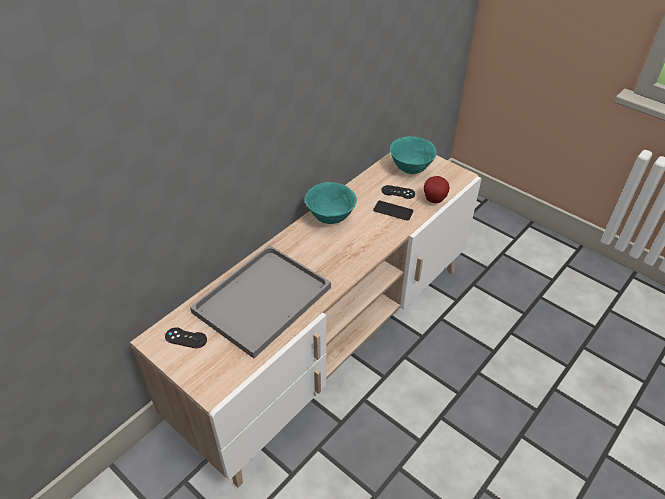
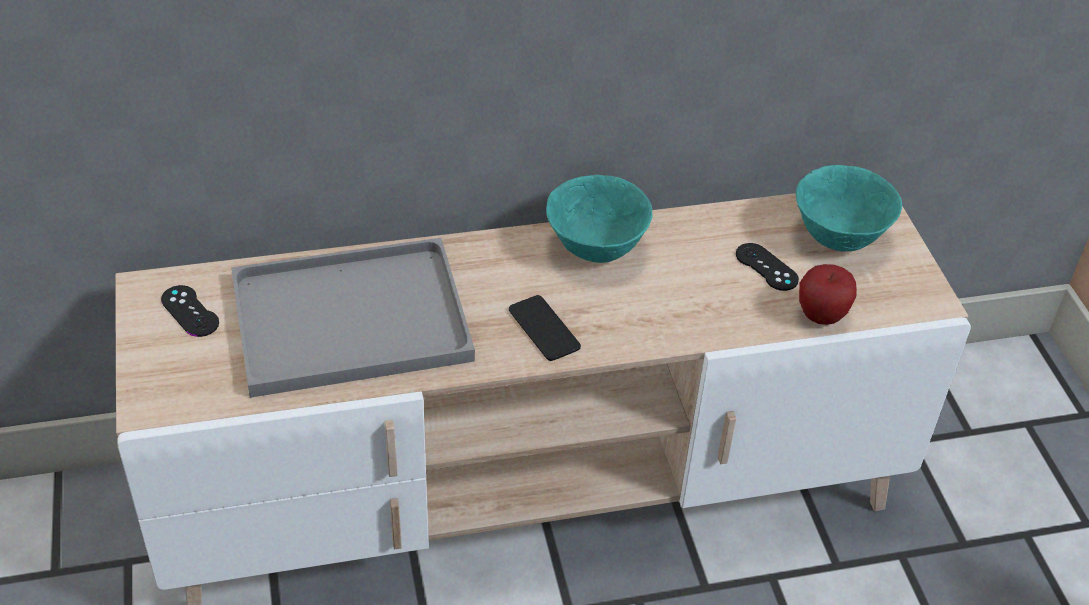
camera: 35 degrees right, 0 degrees up
(393, 211) = (720, 295): phone -> phone (544, 329)

